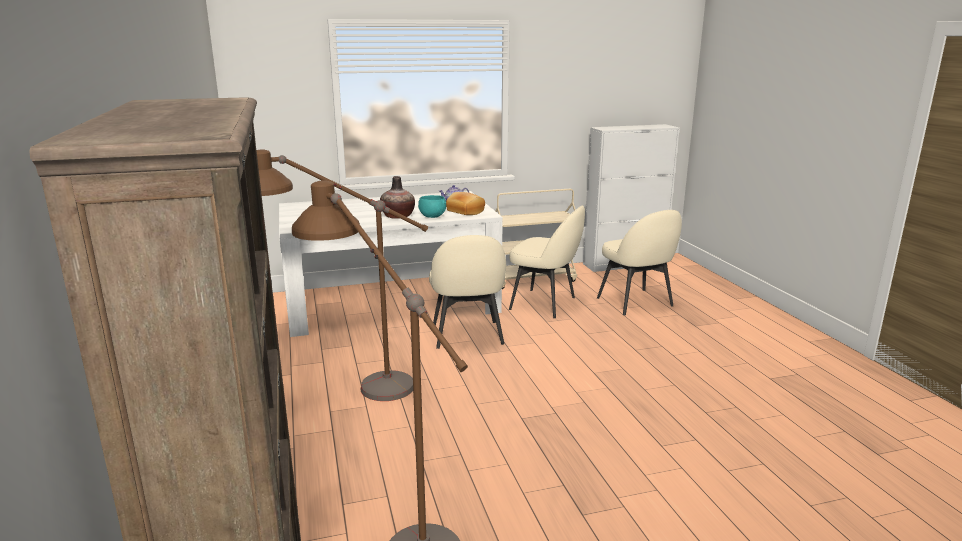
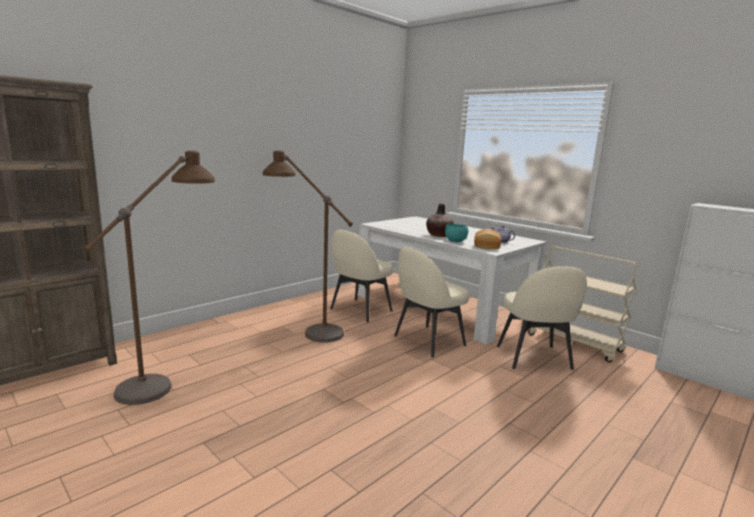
camera: 60 degrees right, 5 degrees down
(635, 303) = (623, 405): beige chair -> beige chair (359, 310)

